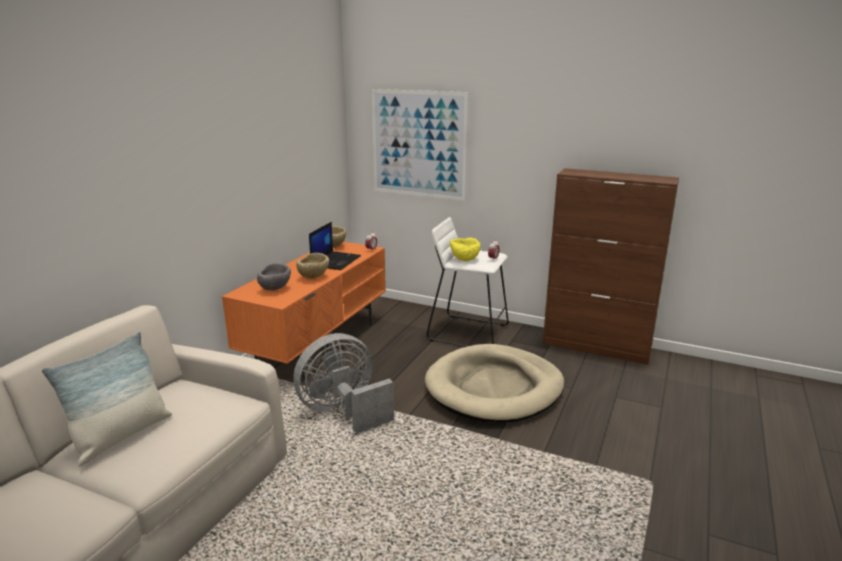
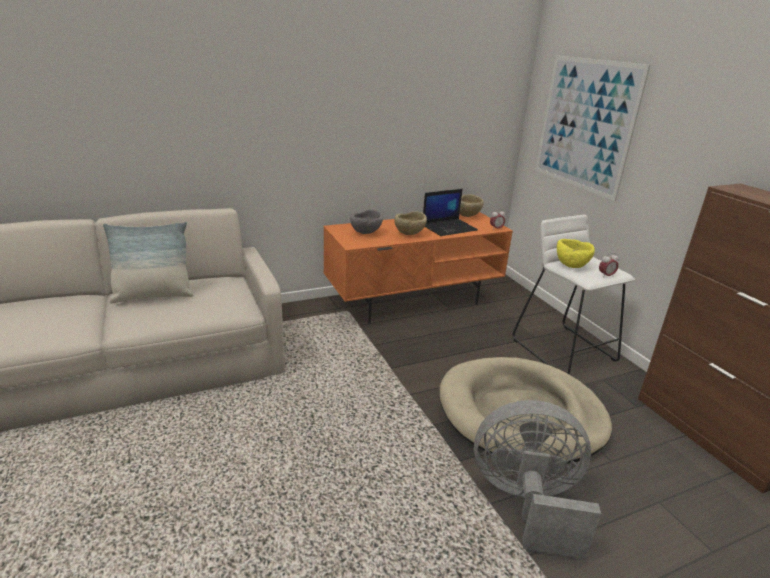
camera: 40 degrees right, 5 degrees up
(343, 412) = (362, 364): grey fan -> grey fan (527, 503)

